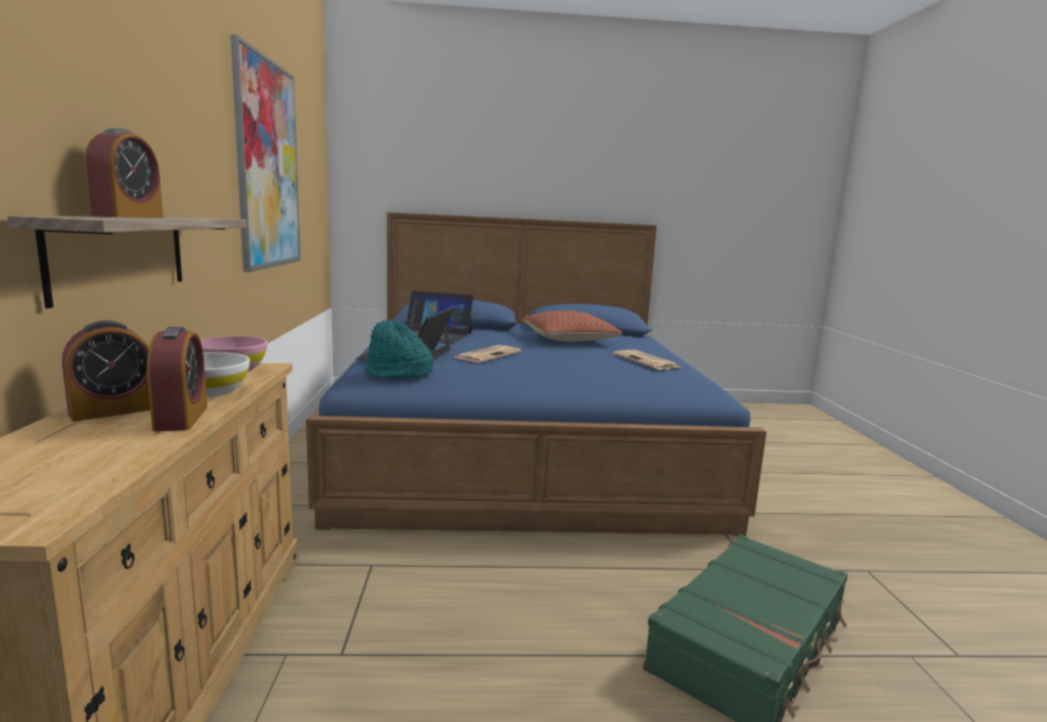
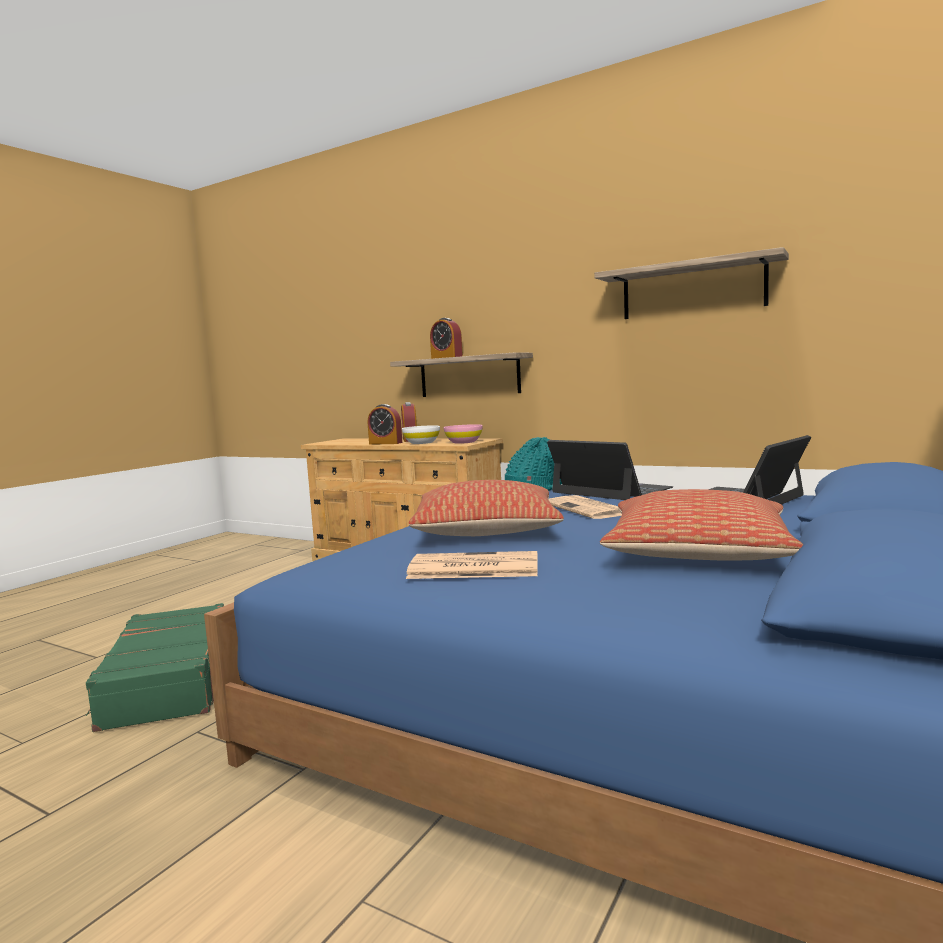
camera: 125 degrees right, 5 degrees down
(268, 165) = (692, 289): picture -> shelf
(576, 367) = (487, 531): none -> pillow

